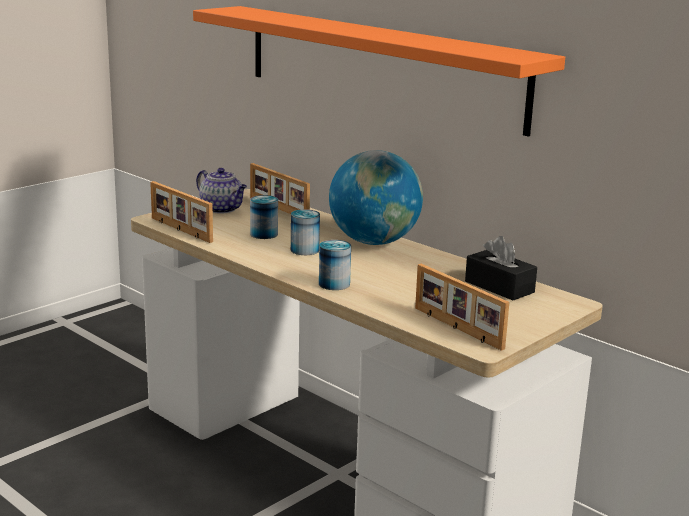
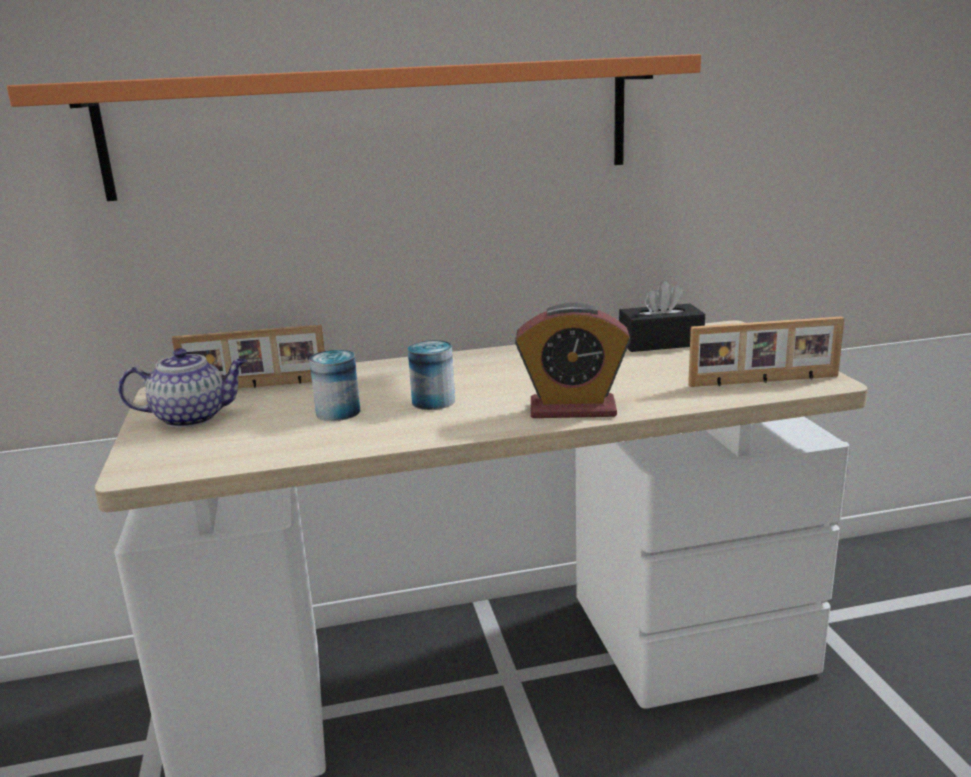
camera: 55 degrees left, 0 degrees up
(180, 230) = (225, 462): picture frame -> none
(334, 284) = (572, 409): can -> alarm clock
(373, 242) = (457, 364): globe -> none

